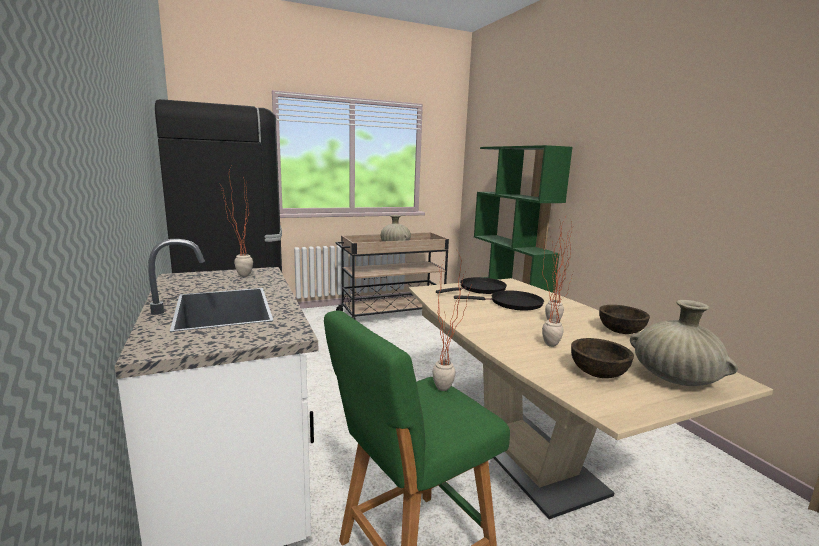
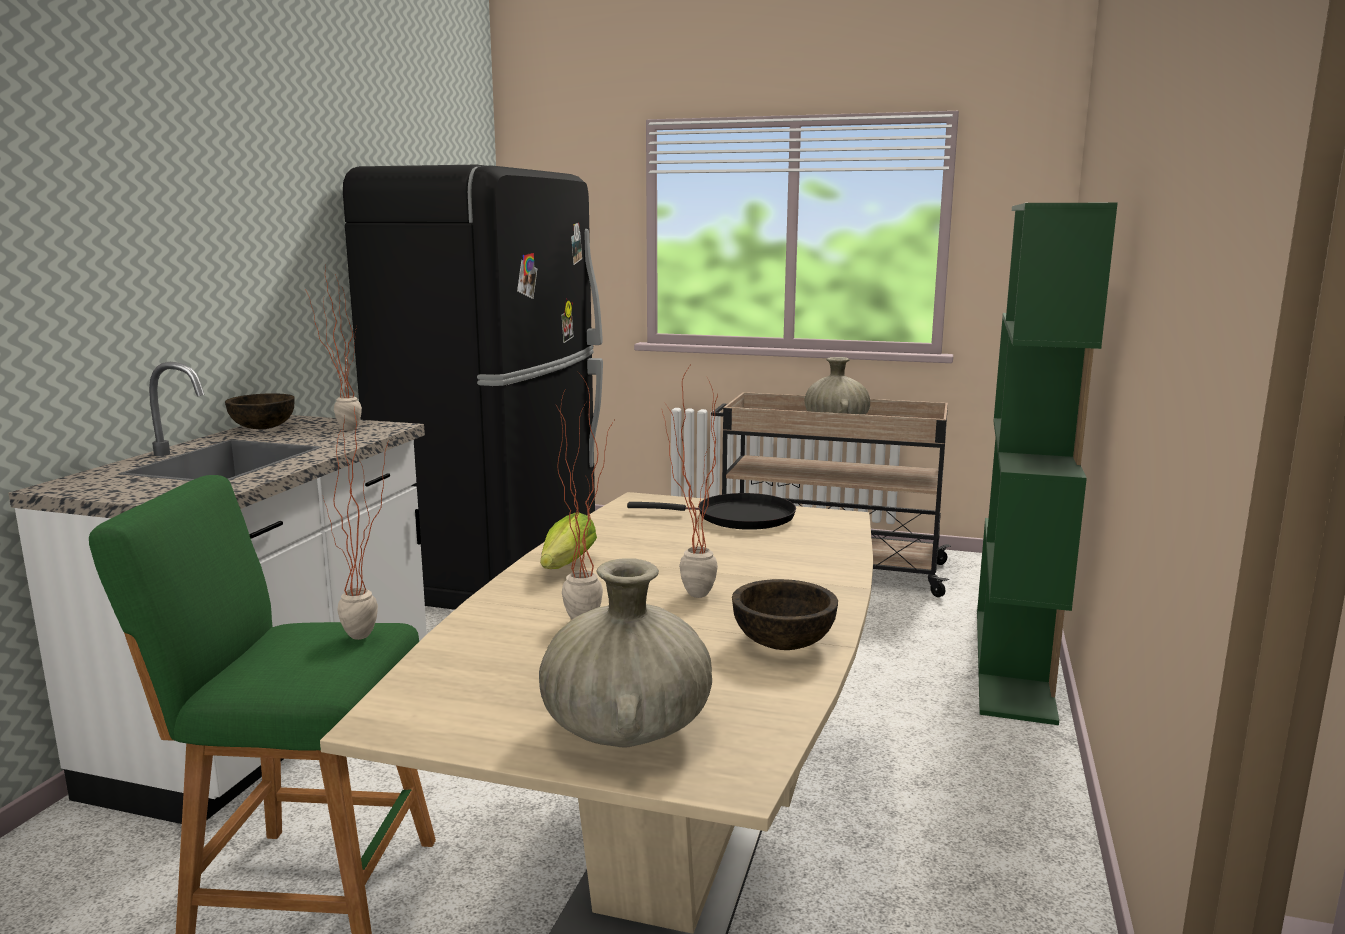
camera: 40 degrees right, 0 degrees up
(480, 325) = (564, 567): none -> lettuce
(512, 304) = (721, 551): black frying pan -> none
(598, 373) = (525, 677): brown bowl -> brown bowl (262, 428)

